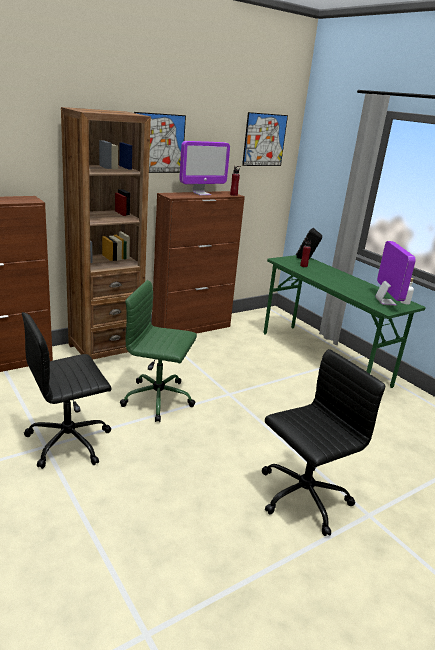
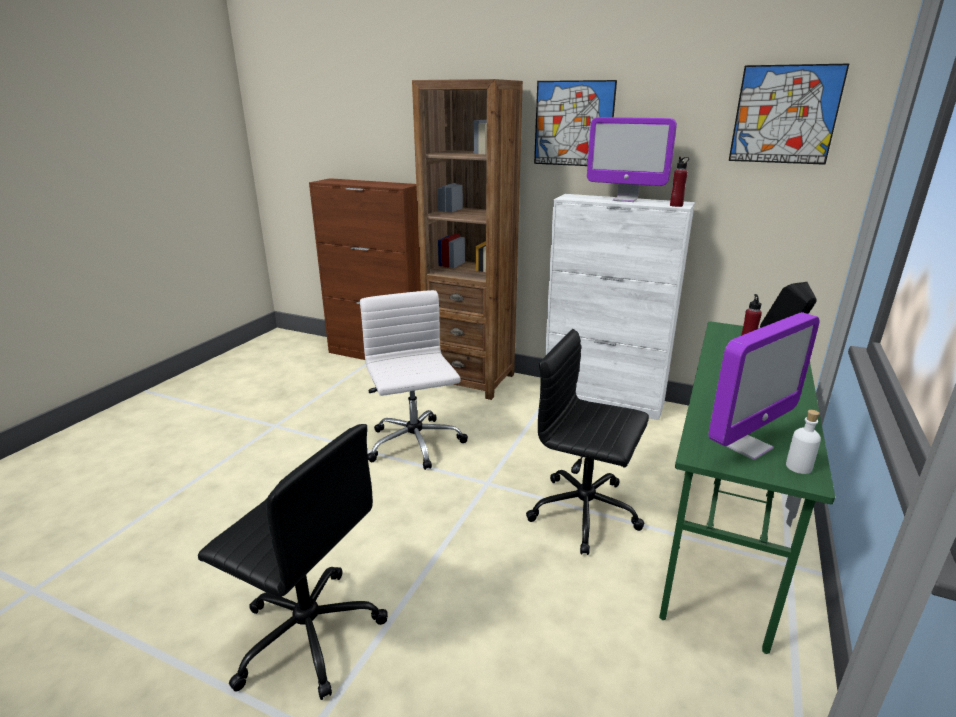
camera: 60 degrees right, 0 degrees up
(70, 441) = (292, 432): black office chair -> black office chair (586, 513)
(159, 399) = (415, 444): green office chair -> white office chair
(192, 328) = (603, 400): brown cabinet -> white cabinet

